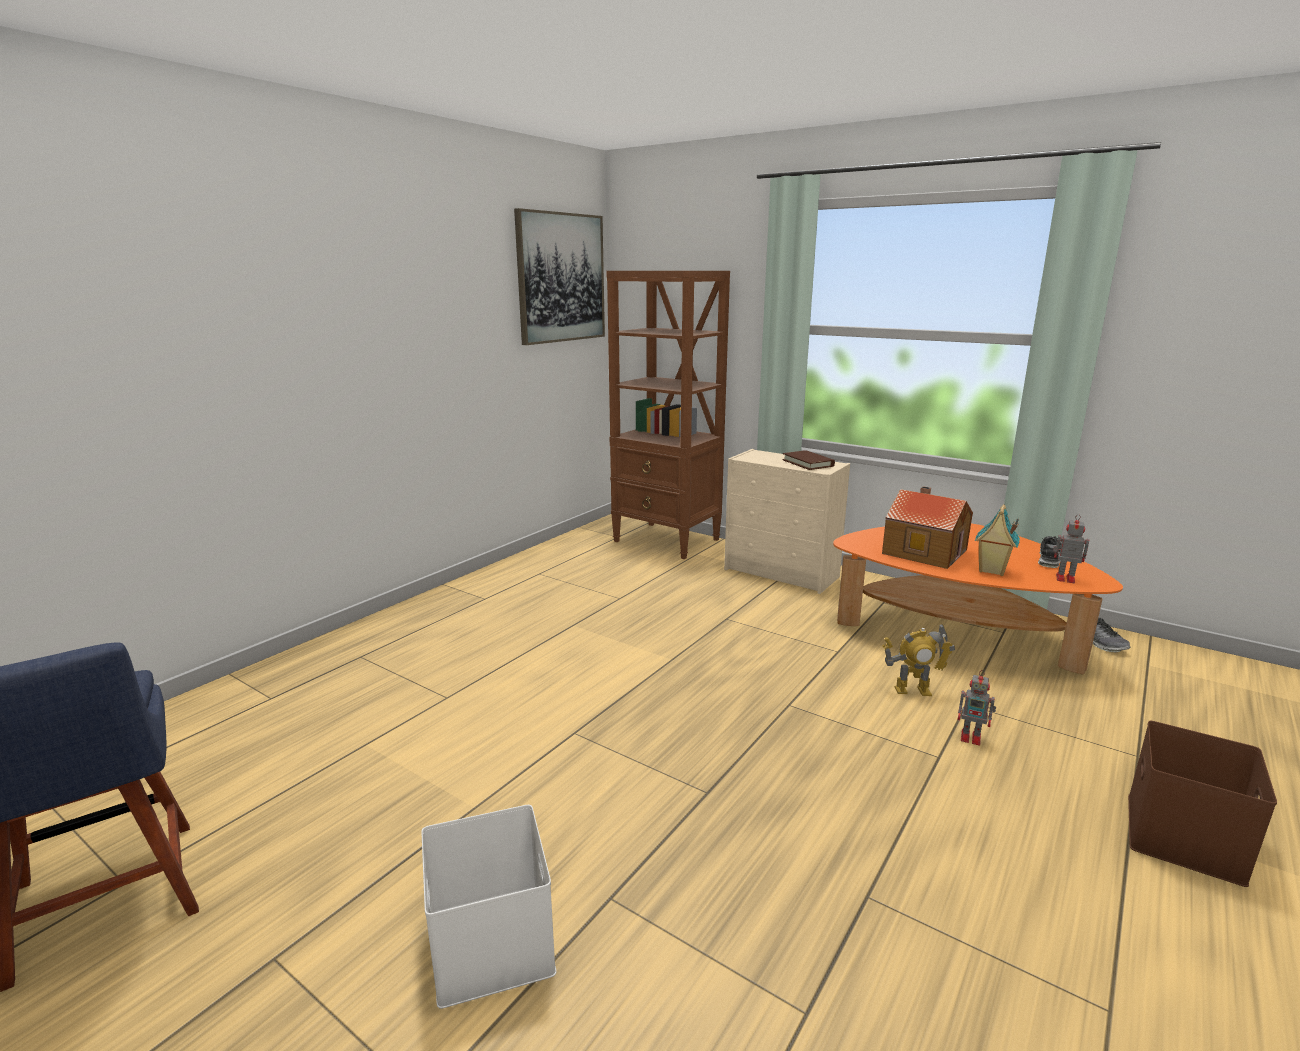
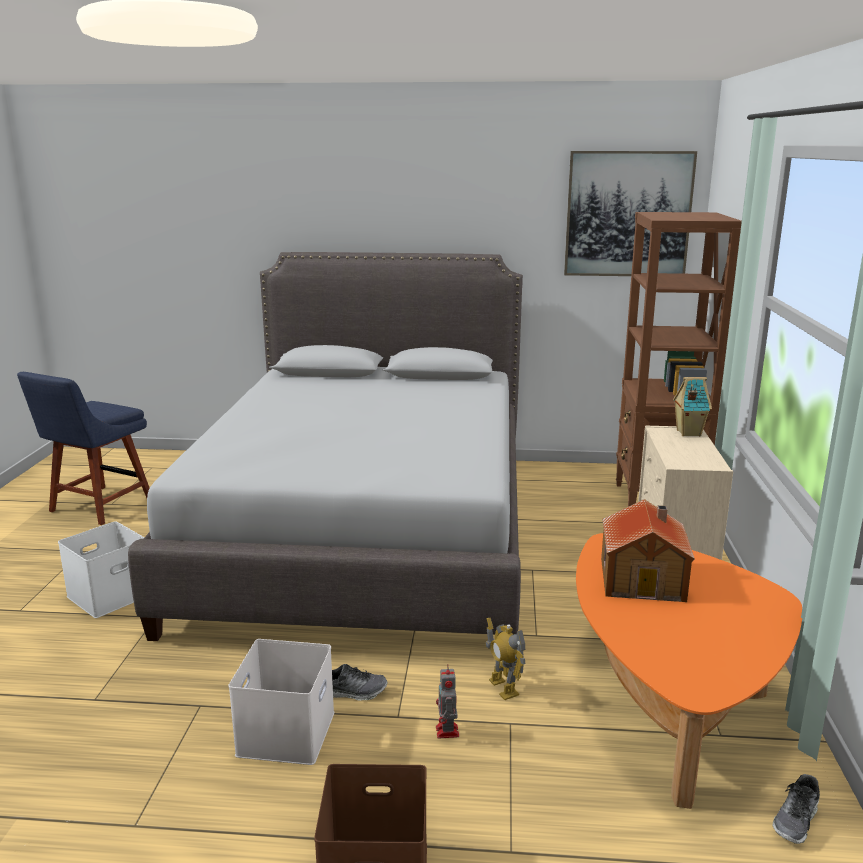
camera: 60 degrees right, 0 degrees up
(559, 674) = (367, 533): none -> grey bed
(808, 463) = (690, 454): brown book -> none
(950, 836) = (287, 734): none -> white storage box
(991, 570) = (636, 621): toy house -> toy house (687, 433)
(1049, 558) = (737, 656): shoe -> shoe (352, 692)
(1064, 578) = (675, 668): toy robot -> none

